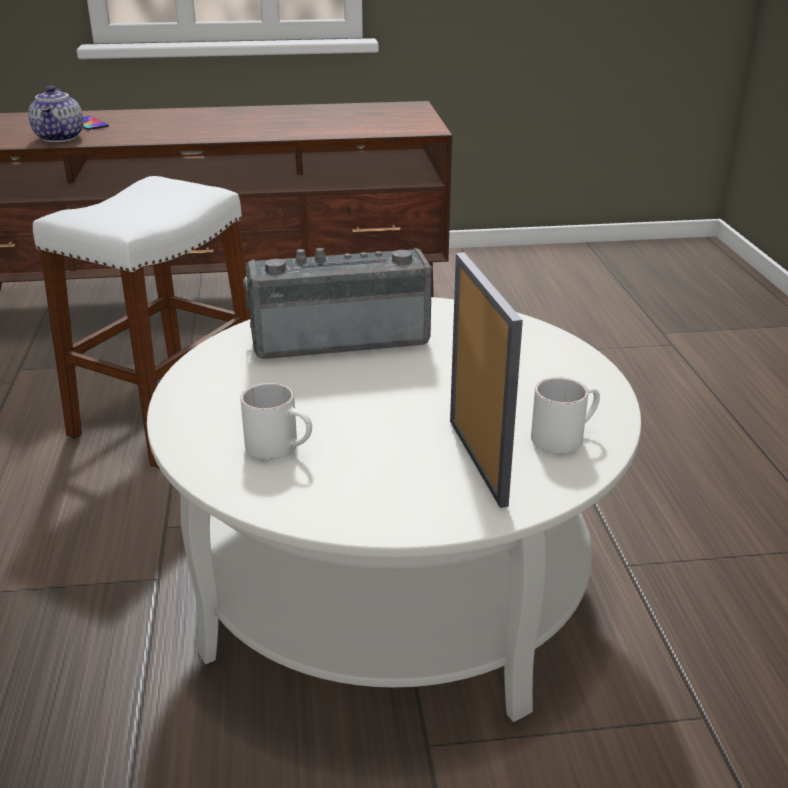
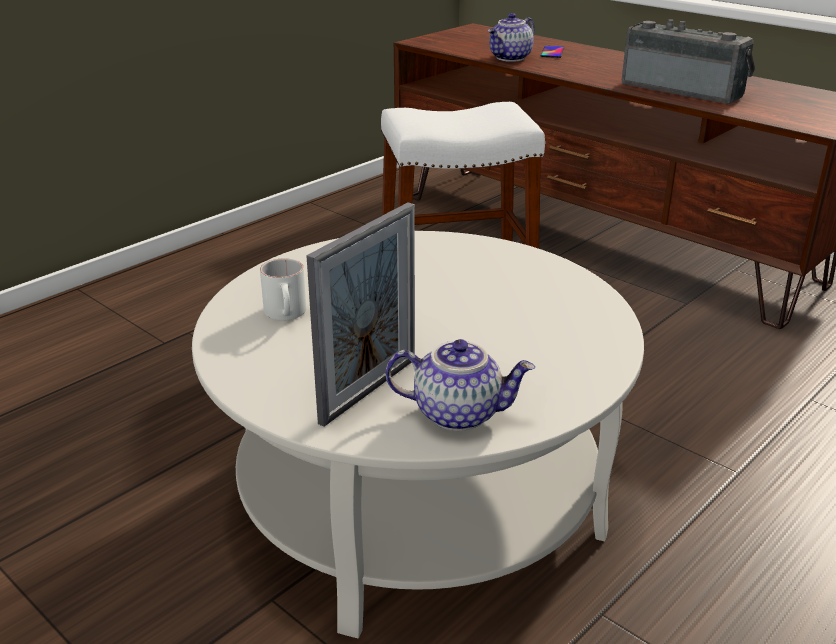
camera: 50 degrees right, 0 degrees up
(340, 337) = (463, 269): radio -> radio (684, 90)
(564, 436) = (458, 413): white mug -> teapot

